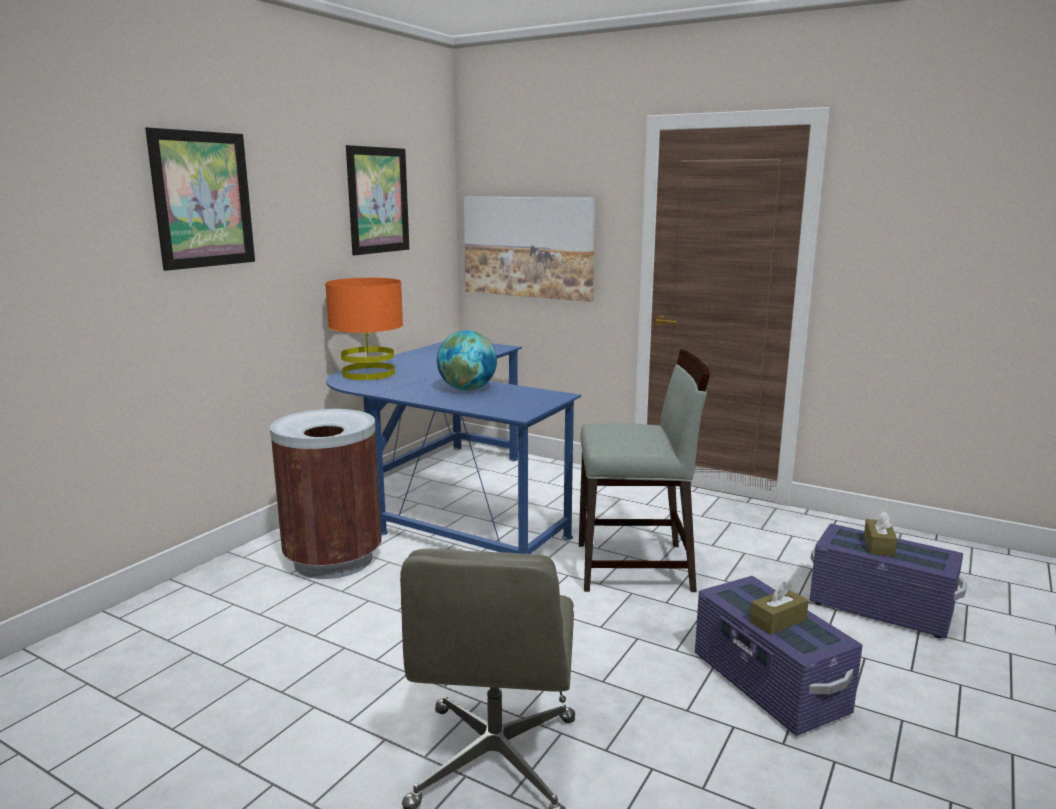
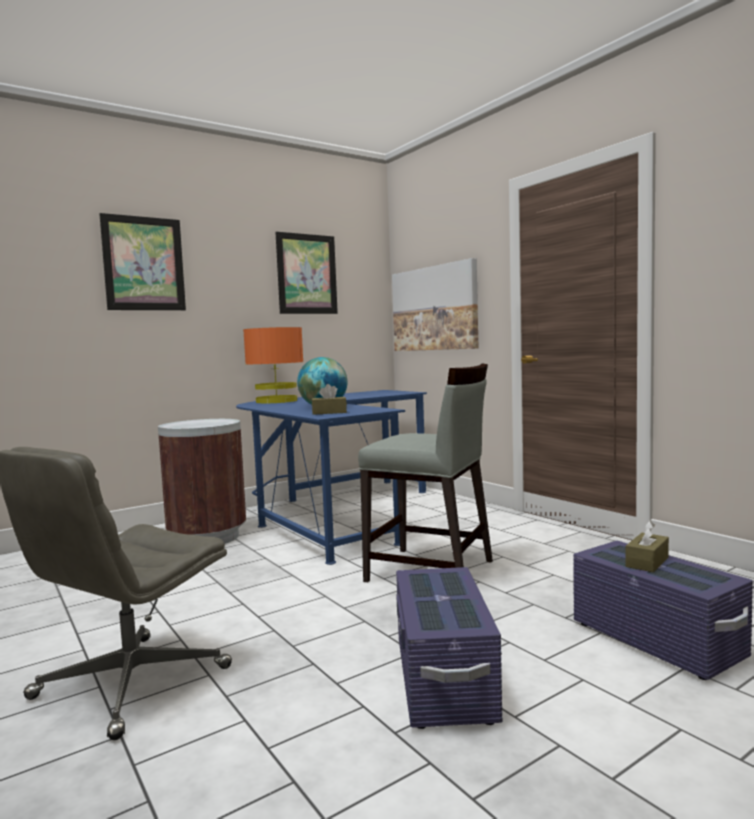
camera: 25 degrees right, 10 degrees down
(777, 621) = (436, 602): brown tissue box -> brown tissue box (329, 412)

